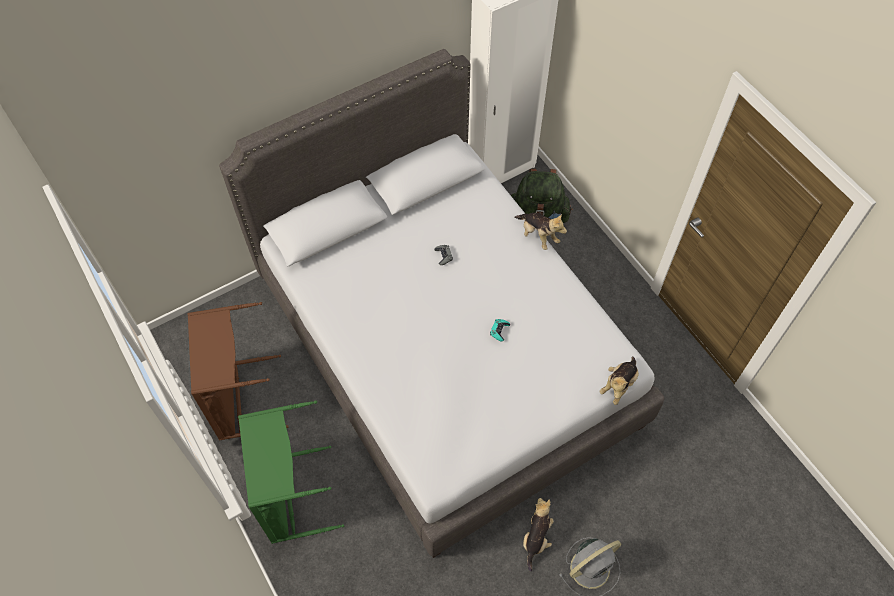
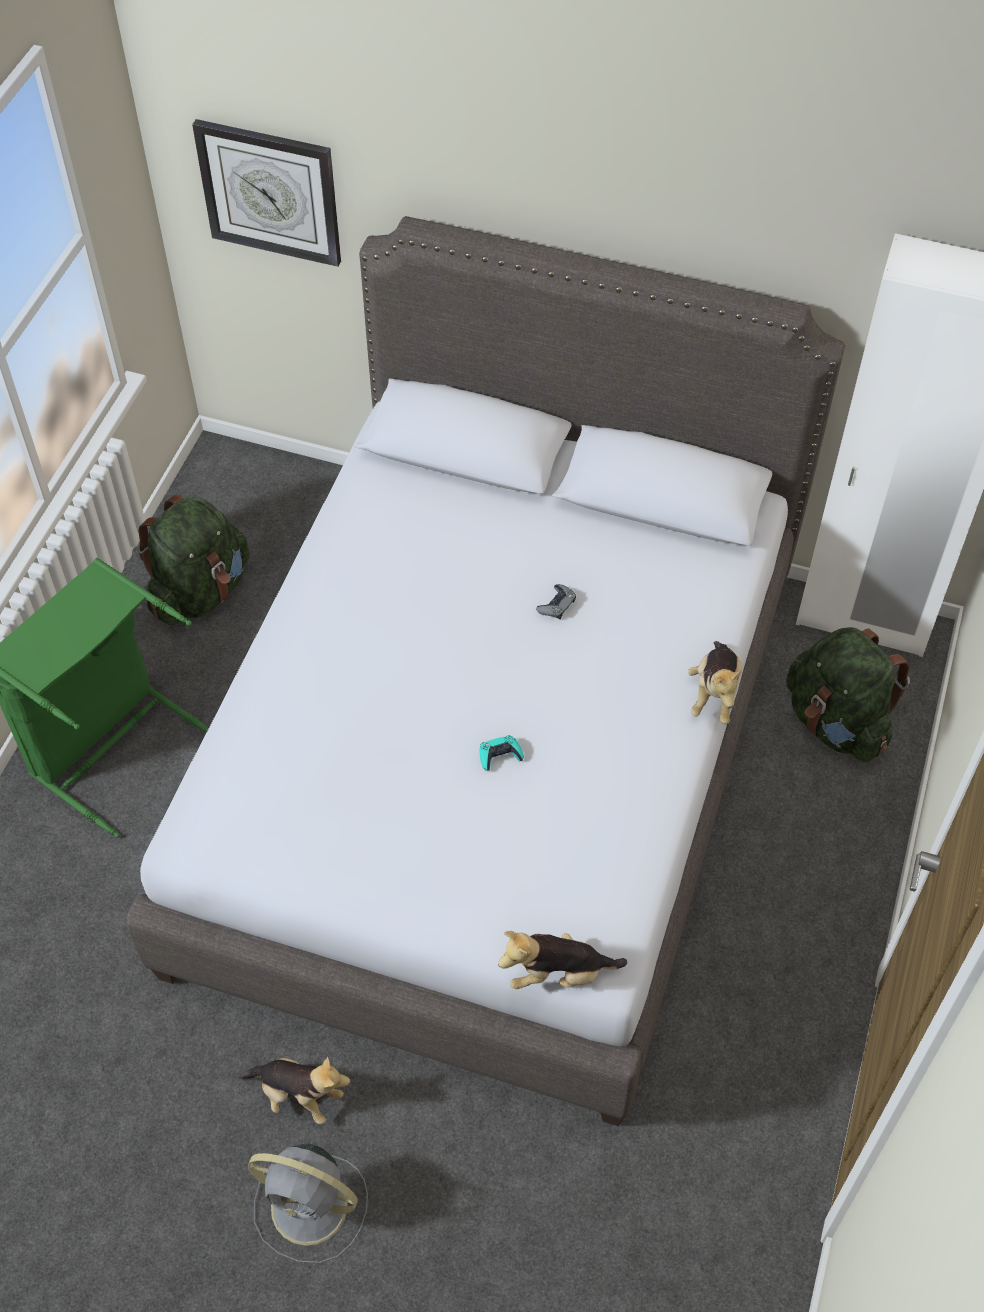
camera: 50 degrees right, 5 degrees down
(152, 180) = (270, 192): none -> wall clock
(240, 398) = (200, 591): brown laundry basket -> green backpack
(536, 538) = (298, 1096): plush toy -> plush toy turned 45 degrees clockwise

